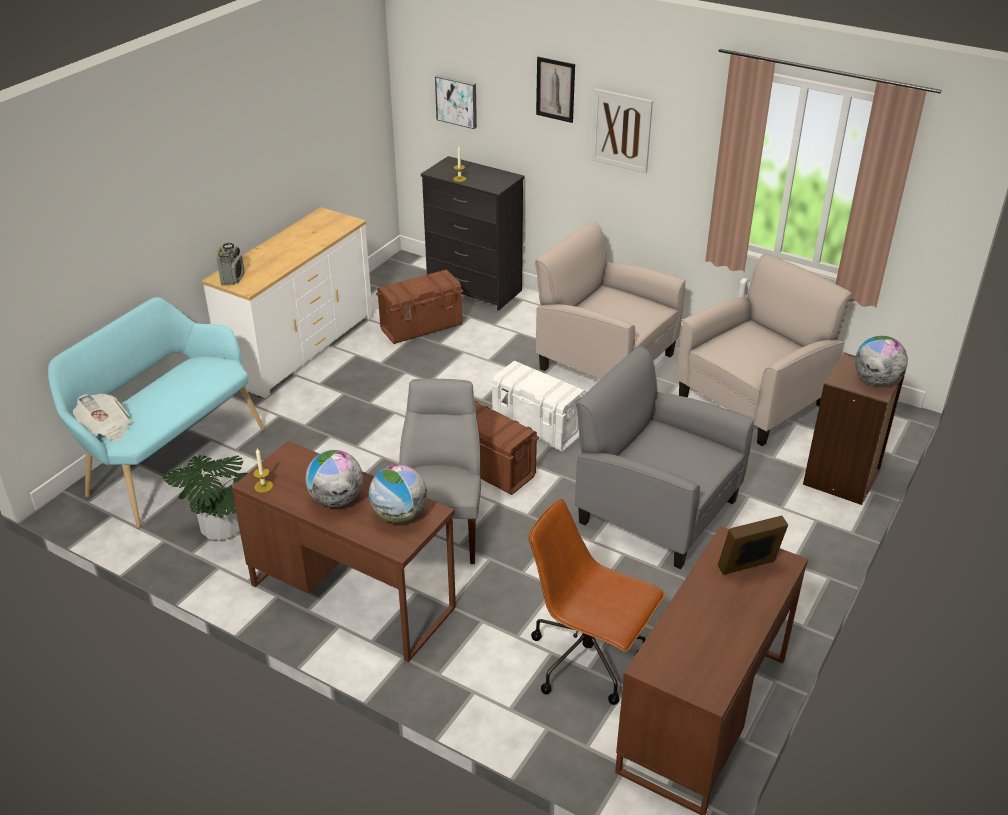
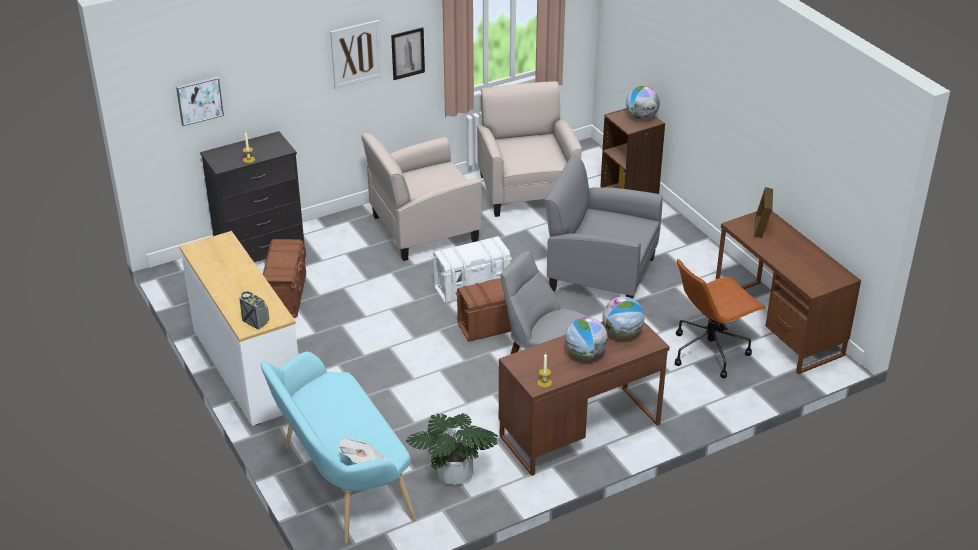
camera: 60 degrees left, 0 degrees up
(555, 89) = (294, 47): picture -> picture (408, 53)
(656, 510) = (600, 273): grey armchair -> grey armchair turned 45 degrees clockwise

